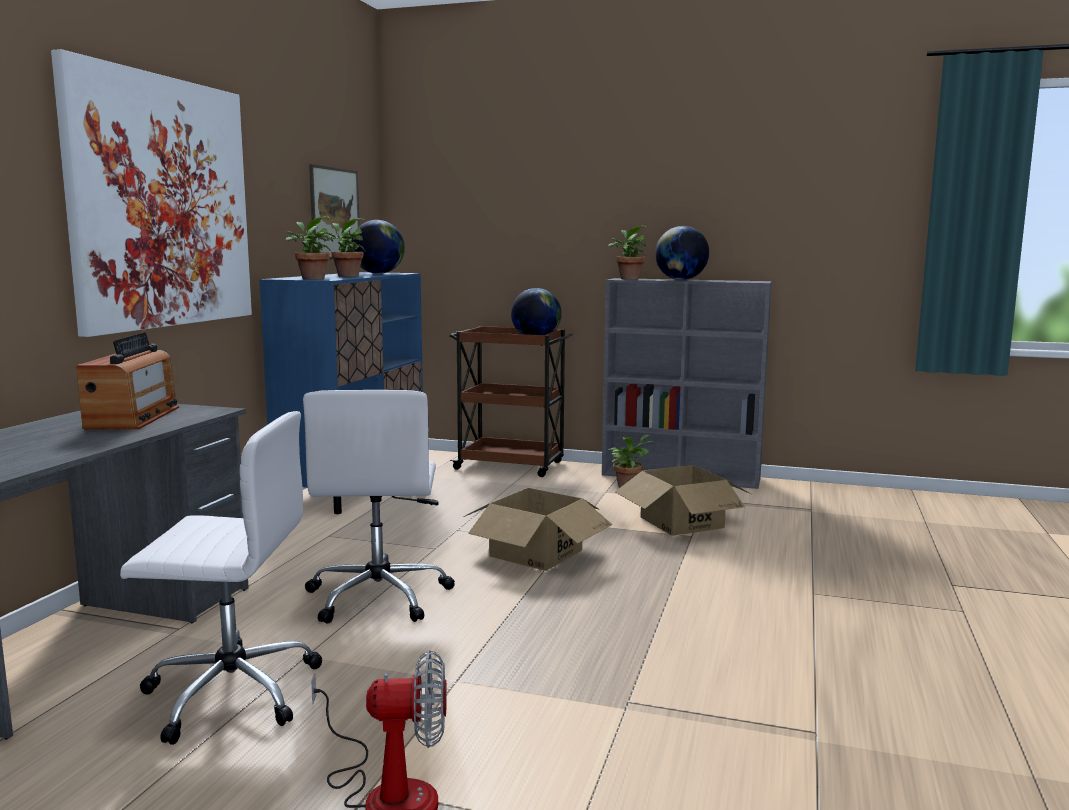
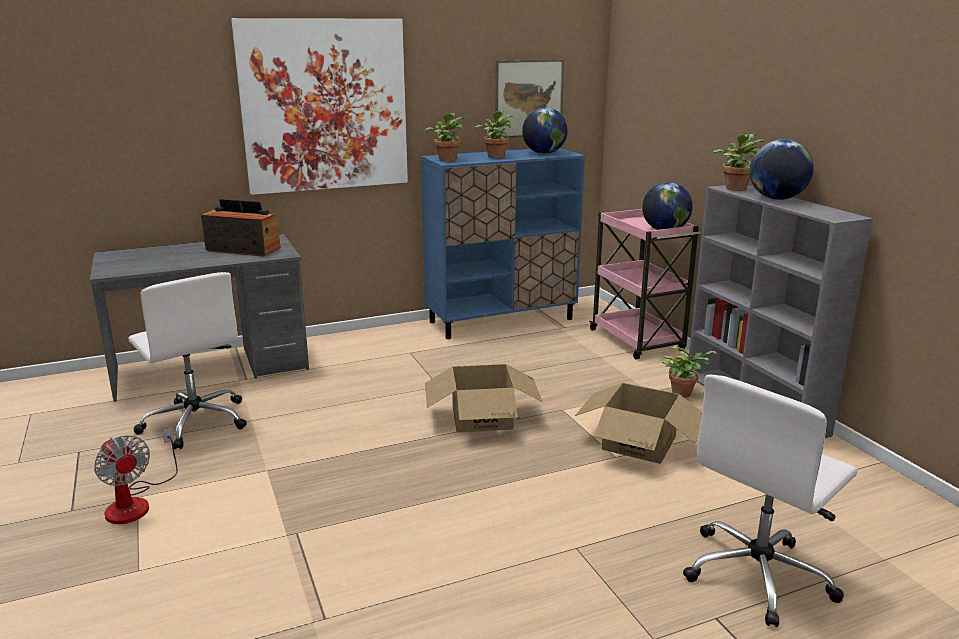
camera: 50 degrees right, 10 degrees up
(133, 417) = (243, 249): radio -> radio turned 120 degrees counterclockwise
(379, 596) = (345, 404): white office chair -> white office chair (758, 574)
(511, 466) = (637, 341): brown cart -> pink cart

